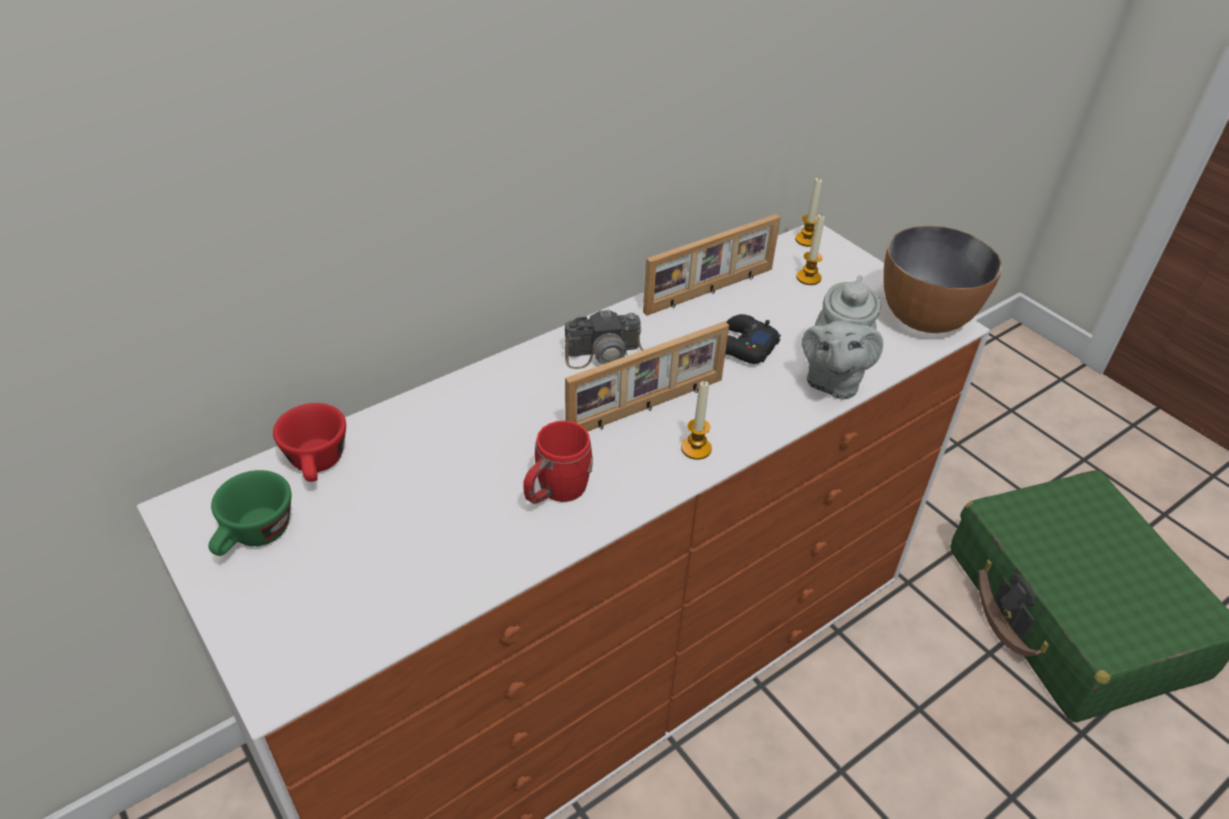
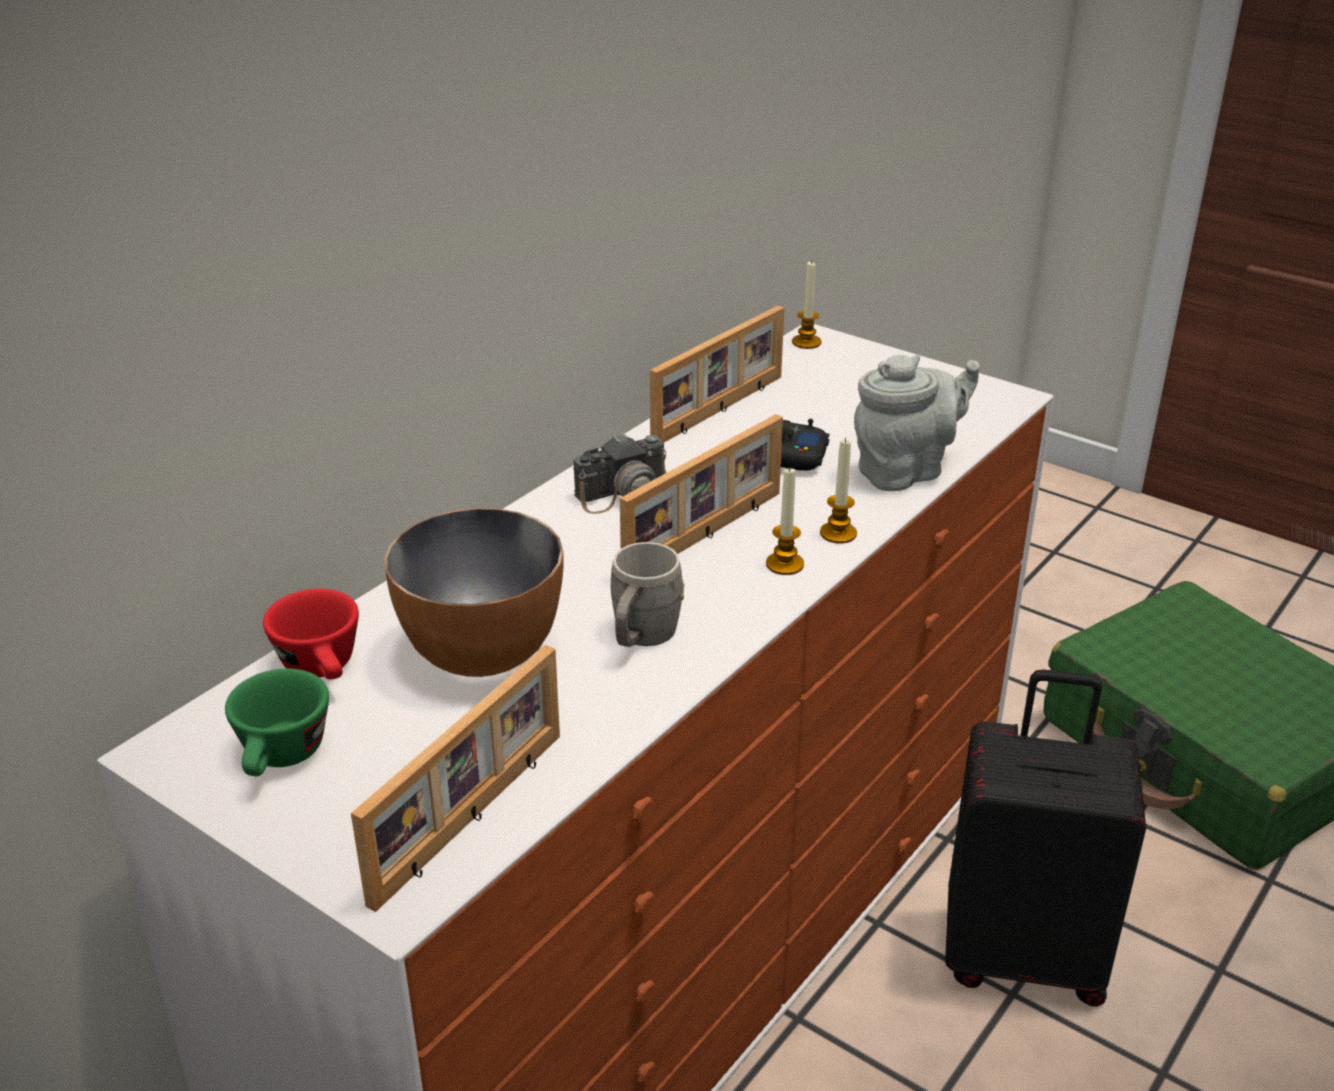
camera: 15 degrees left, 10 degrees down
(361, 626) = (473, 817): none -> picture frame
(555, 492) = (641, 638): red mug -> grey mug
(808, 278) = (827, 379): candle -> candle (838, 533)
(832, 380) = (906, 471): grey teapot -> grey teapot turned 120 degrees counterclockwise
(861, 741) = (1023, 954): none -> black suitcase
(925, 319) = (978, 396): bowl -> bowl (483, 654)

